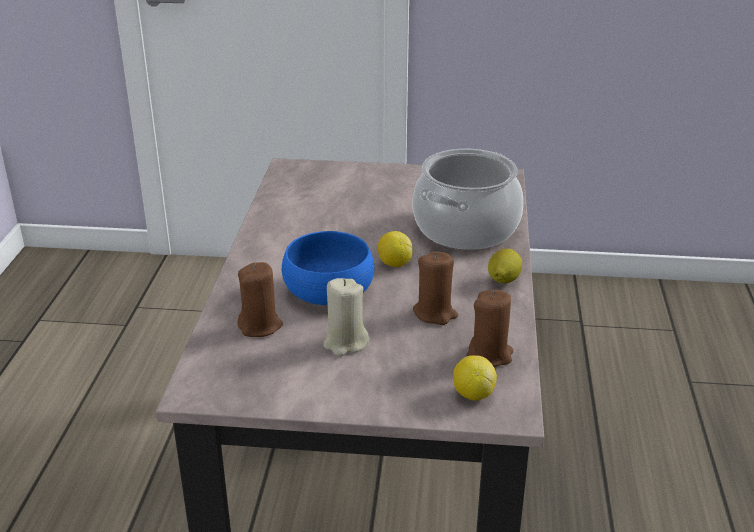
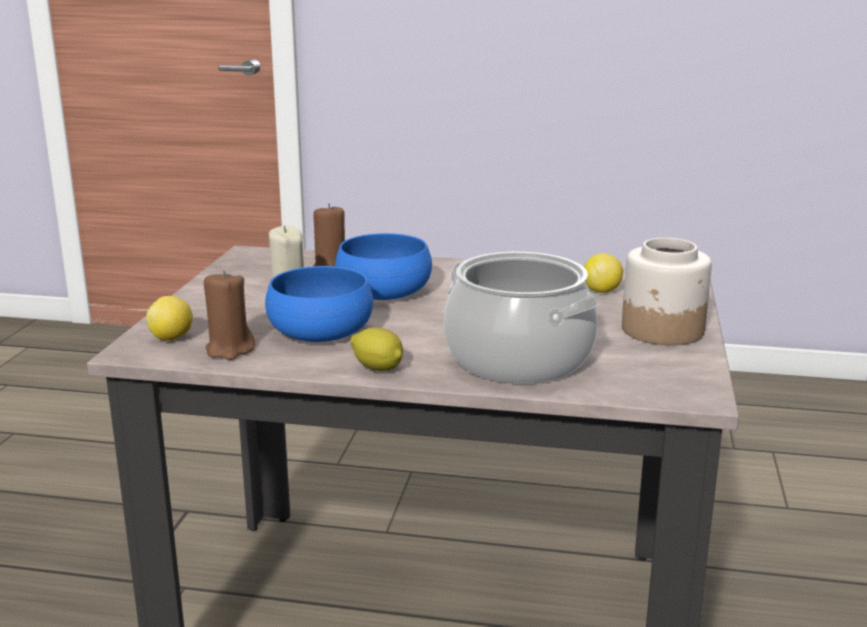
camera: 95 degrees right, 10 degrees down
(394, 264) = (432, 319): lemon -> lemon (602, 291)
(400, 179) = (663, 330): none -> jar
(435, 314) = (320, 331): brown candle -> blue bowl

